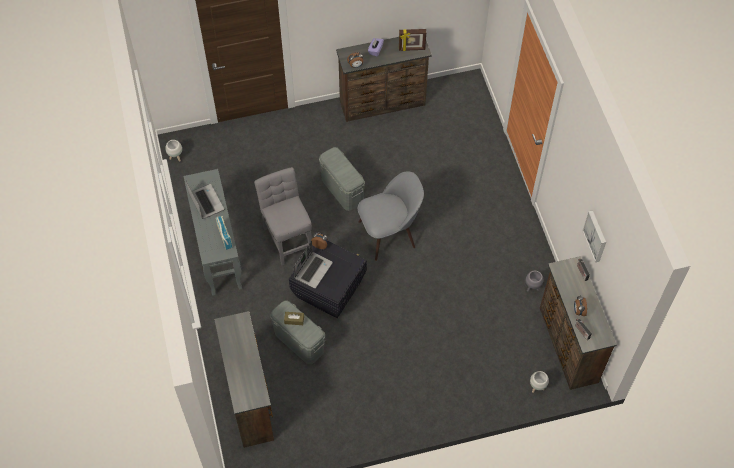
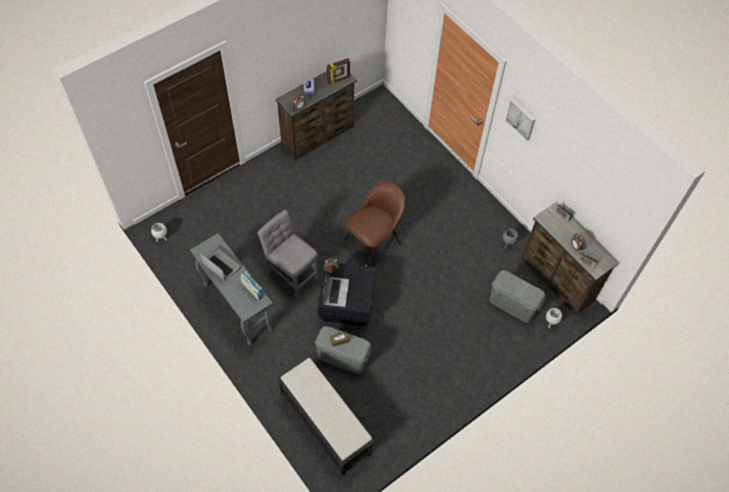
camera: 25 degrees left, 0 degrees up
(250, 399) = (324, 423): brown dresser -> black bench
(342, 190) = (318, 217): grey storage box -> grey storage box (513, 305)
(389, 233) = (374, 240): grey chair -> brown chair
(596, 235) = (573, 179): picture -> picture (521, 119)

